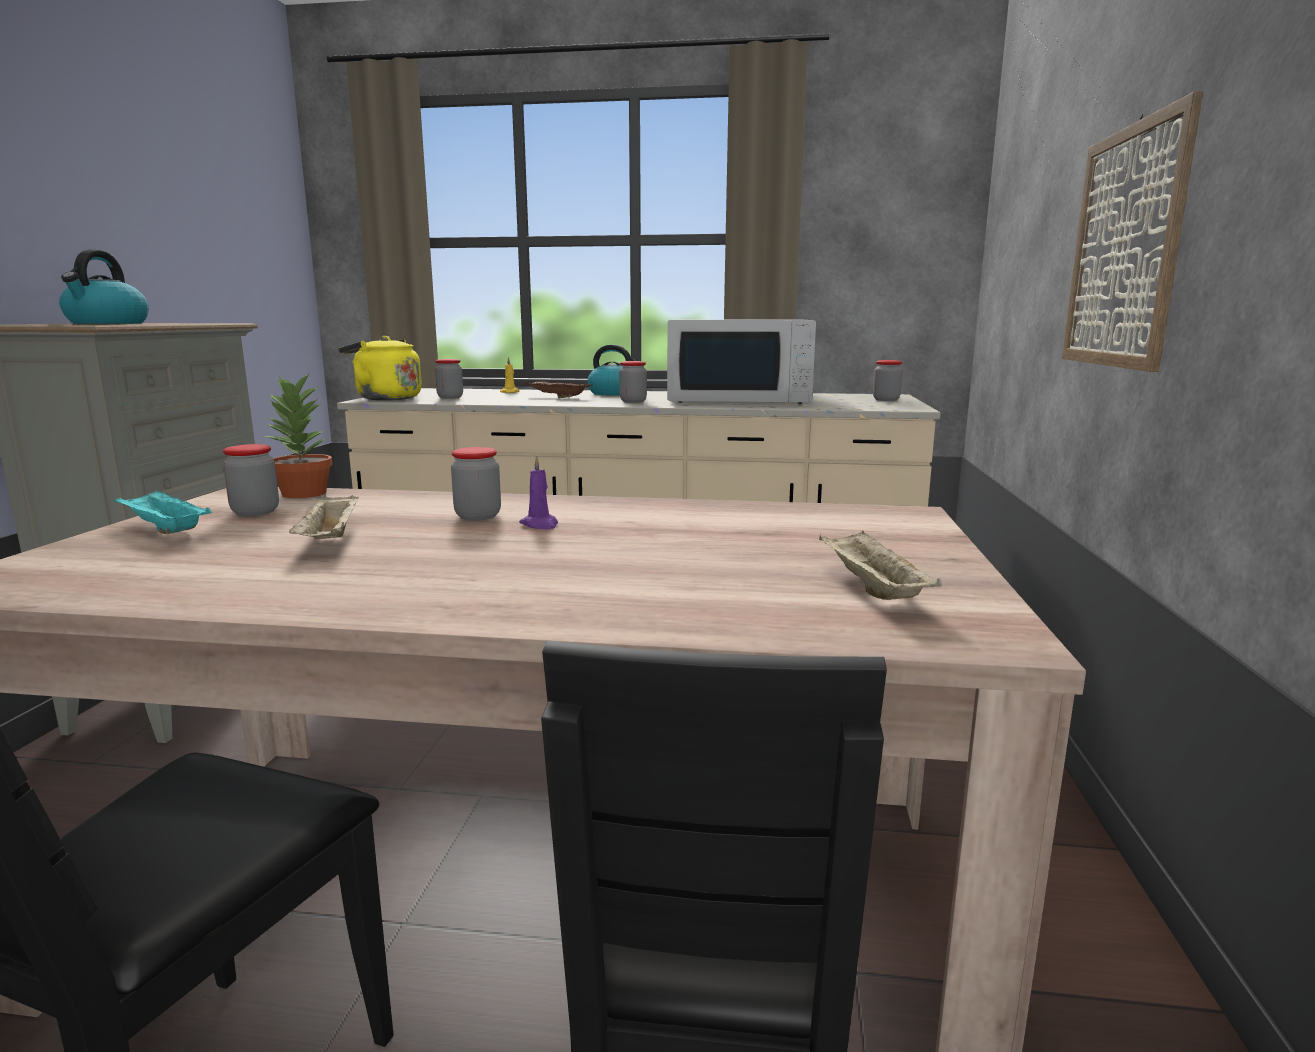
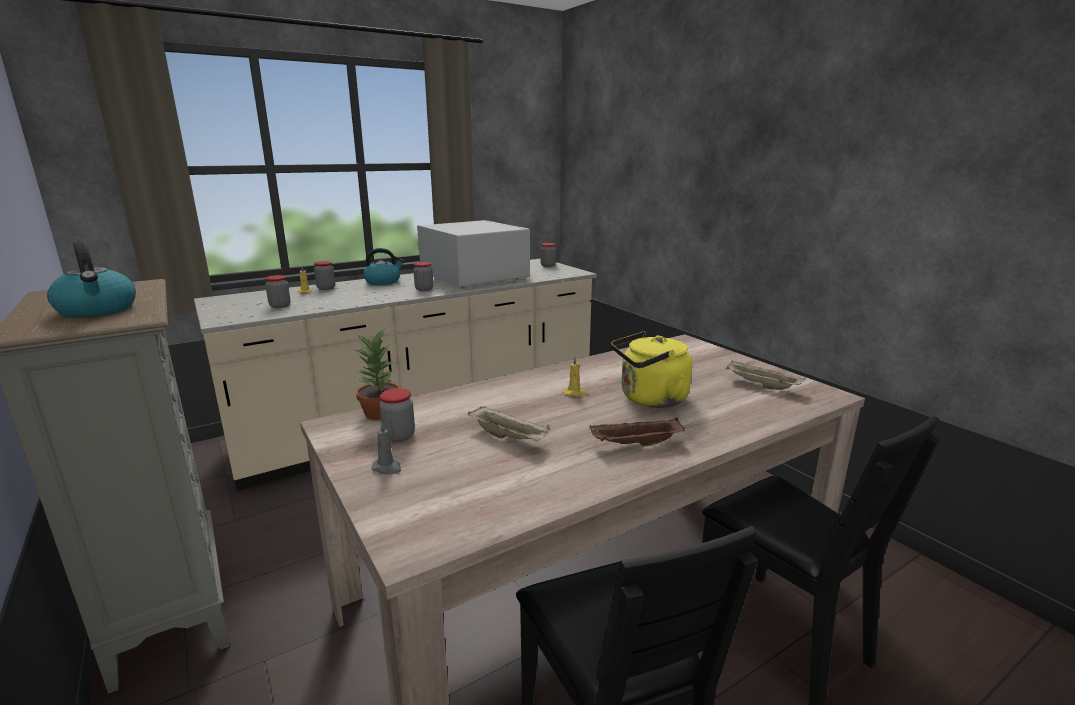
camera: 40 degrees left, 5 degrees up
(164, 529) = (387, 468): turquoise tray -> grey candle
(385, 398) = (228, 316): yellow kettle -> yellow kettle (650, 399)
(478, 516) = (531, 397): jar -> jar (326, 288)
(540, 525) = (575, 393): purple candle -> yellow candle
(557, 397) = (359, 292): brown tray -> brown tray (635, 445)
(740, 398) = (473, 275): white microwave -> white microwave turned 90 degrees counterclockwise
(1125, 243) = (711, 199): picture -> none

